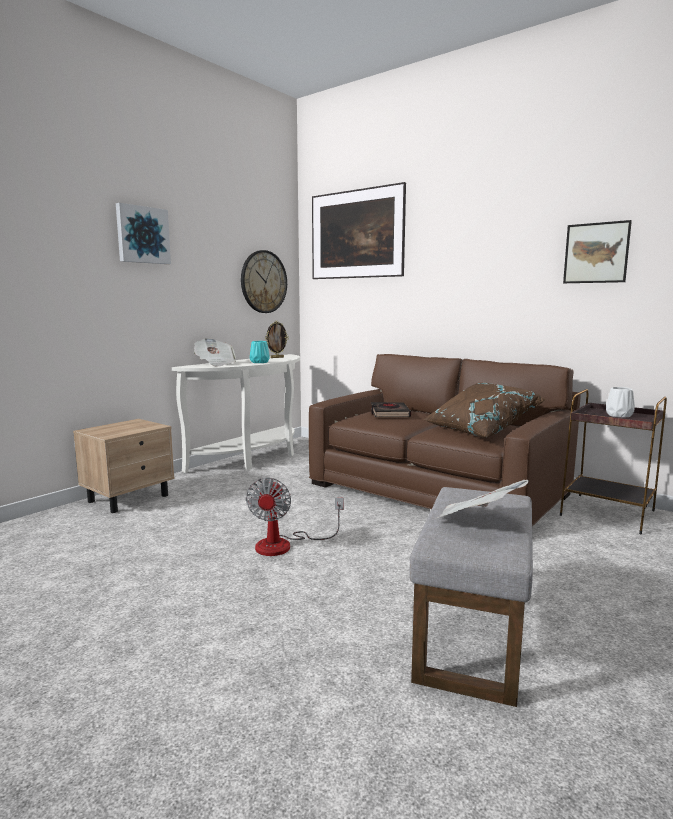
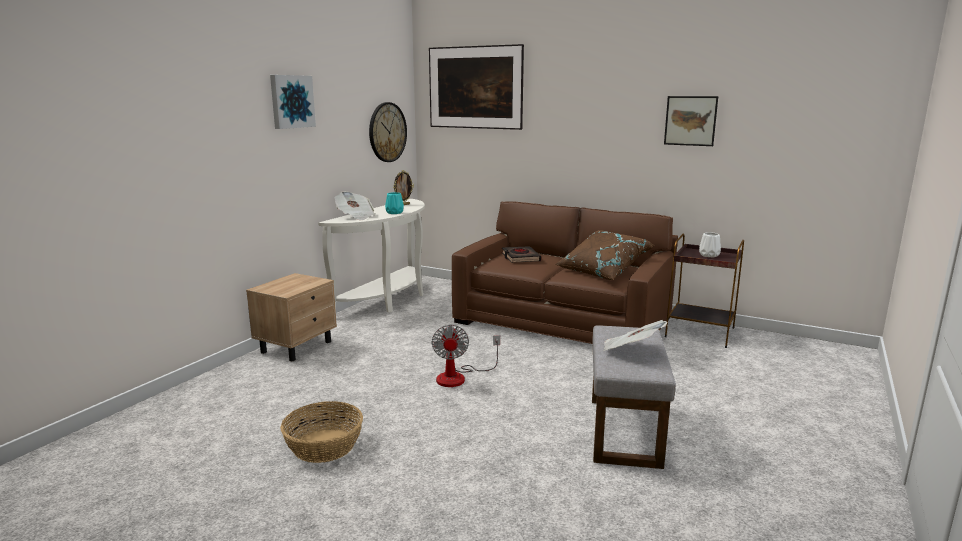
camera: 10 degrees left, 5 degrees up
(73, 617) = (325, 446): none -> basket

